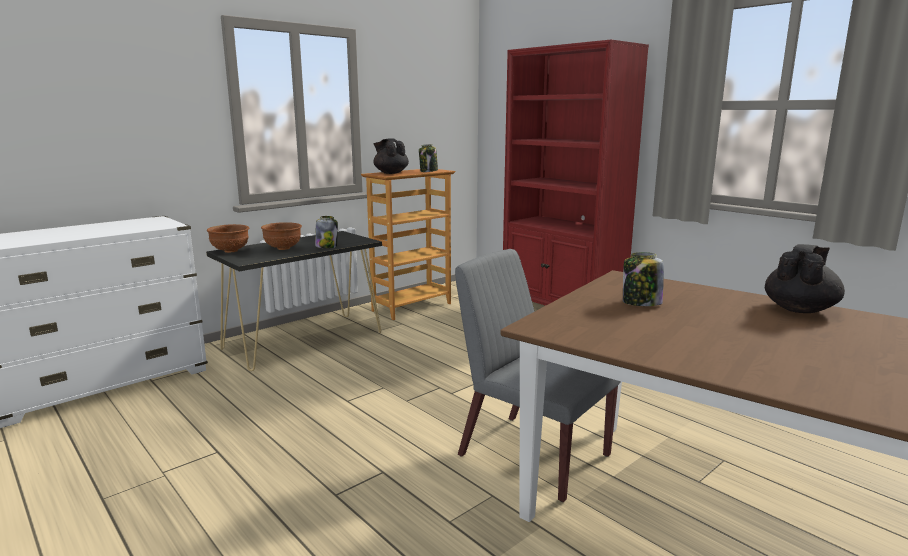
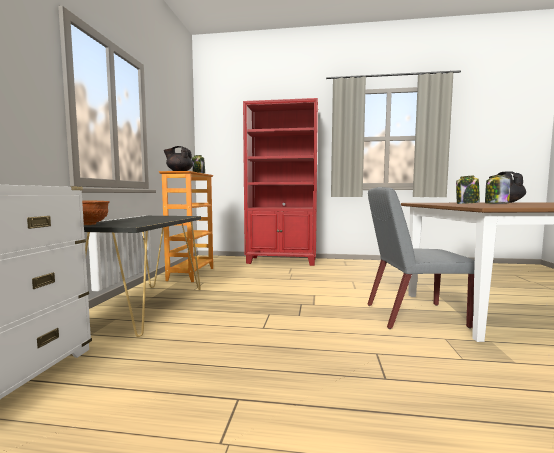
camera: 40 degrees left, 10 degrees down
(283, 248) = (137, 221): brown bowl -> none
(326, 246) = (171, 218): jar -> jar (496, 203)

